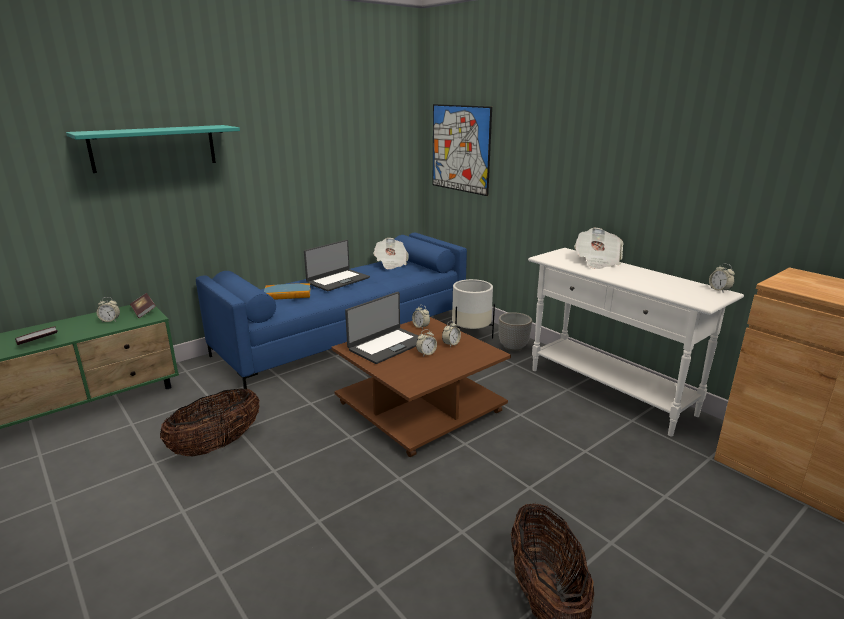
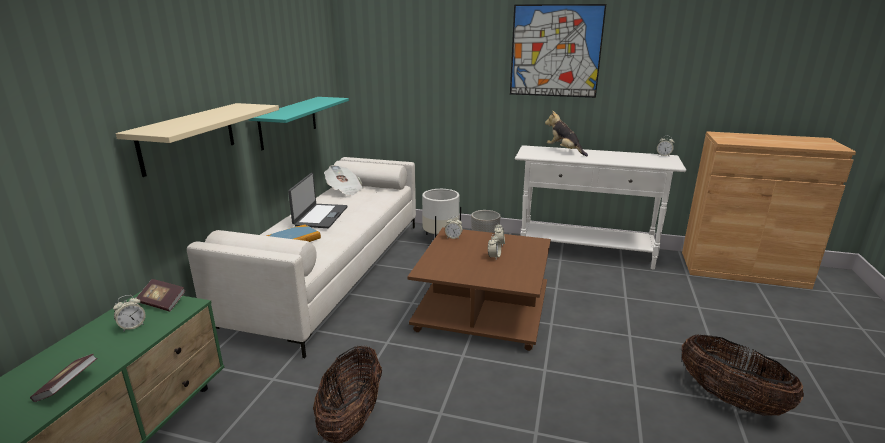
camera: 35 degrees left, 0 degrees up
(154, 148) = (126, 86): turquoise shelf -> turquoise shelf (288, 122)
(213, 192) = (188, 137): none -> beige shelf
(346, 334) = (332, 271): blue sofa -> white sofa
(387, 345) = (453, 260): laptop -> none
(460, 148) = (391, 69): picture -> picture (555, 51)
(597, 261) = (564, 151): newspaper -> plush toy

